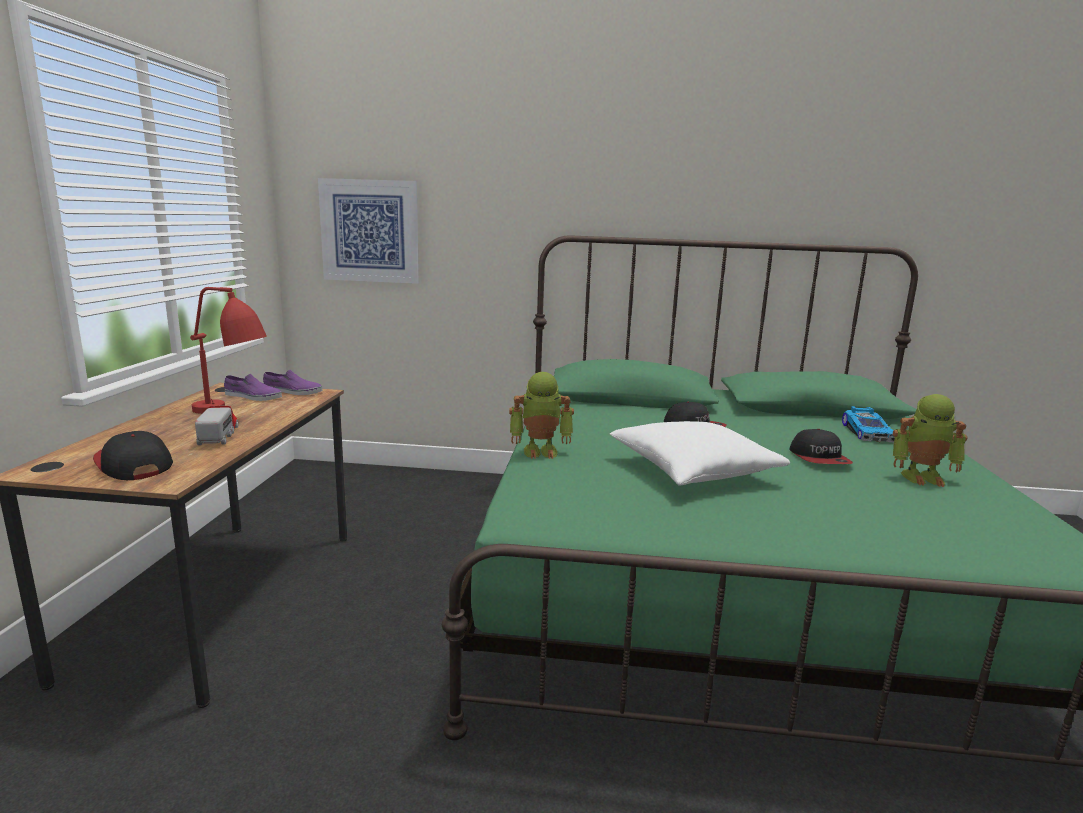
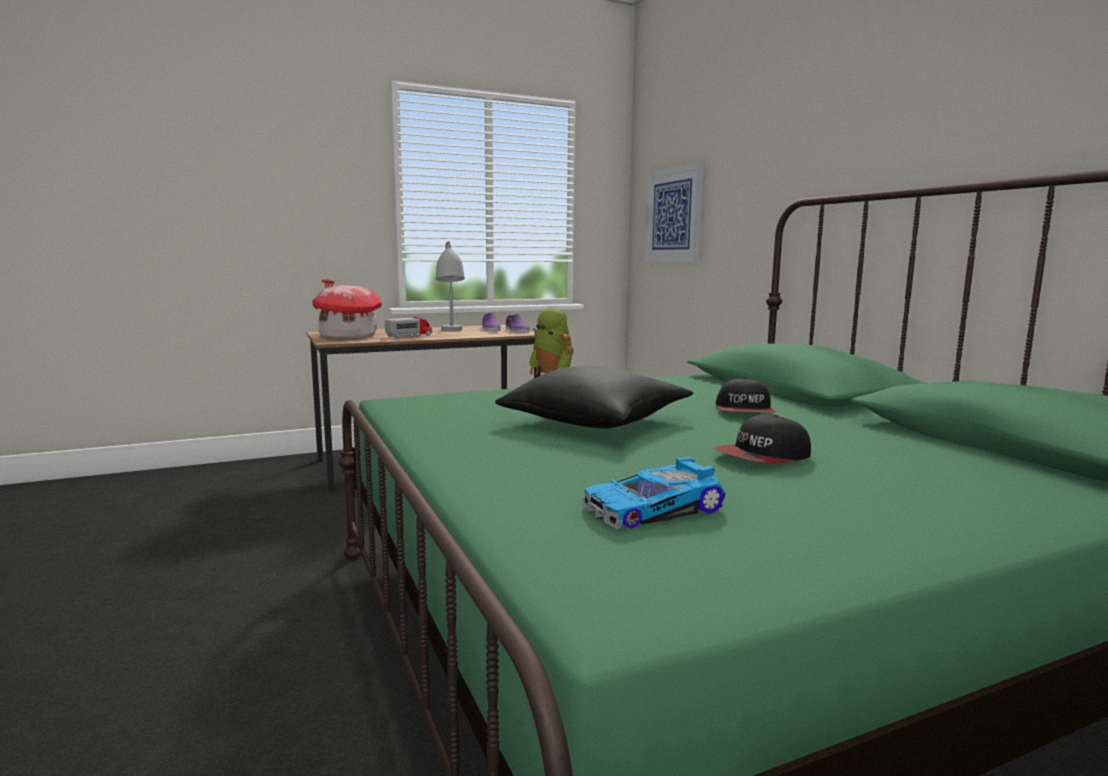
camera: 60 degrees right, 5 degrees down
(133, 464) = (347, 336): cap -> toy house
(234, 414) = (451, 332): red table lamp -> grey table lamp
(693, 471) = (596, 421): white pillow -> black pillow
(868, 433) = (977, 474): toy car -> toy car (654, 510)
(922, 477) = (819, 505): toy robot -> none

